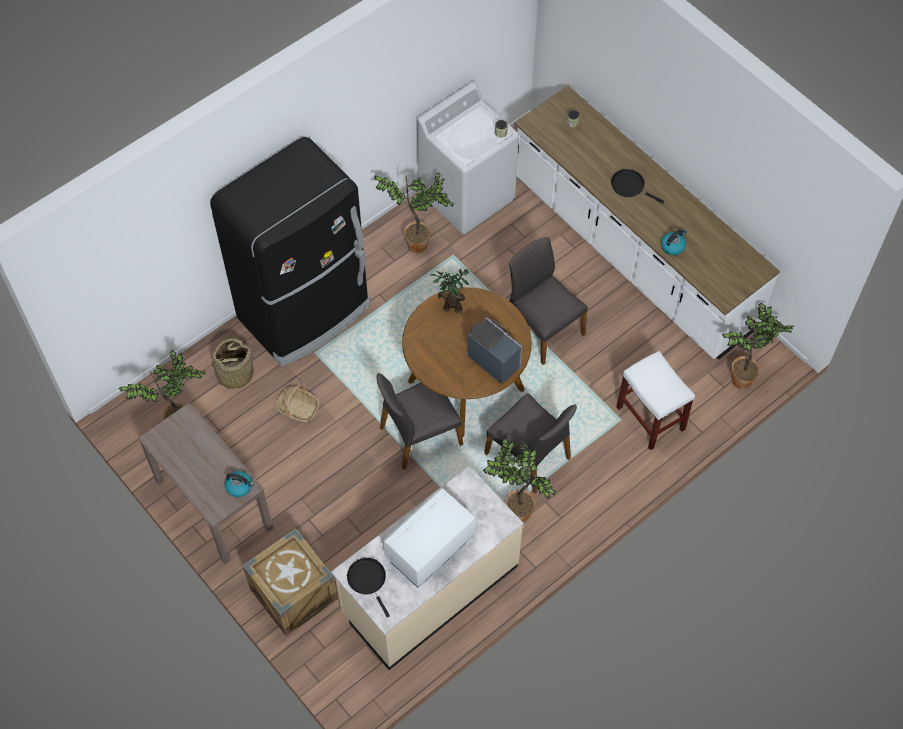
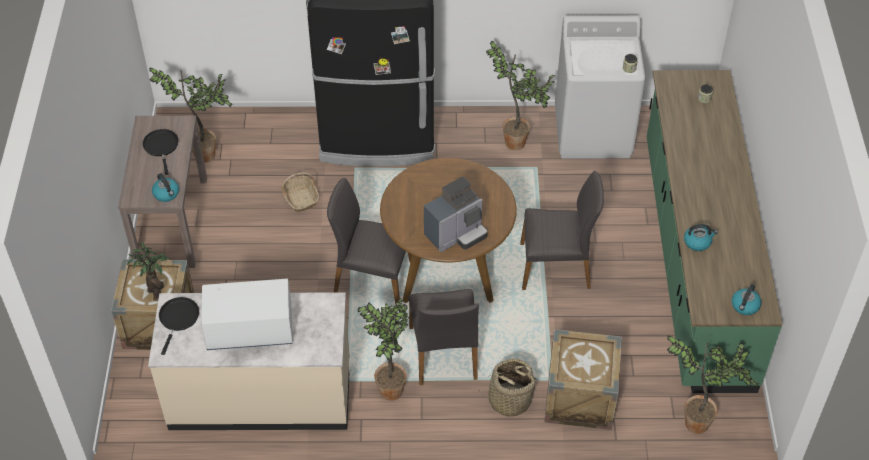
camera: 40 degrees right, 10 degrees down
(235, 374) = (281, 145): basket -> basket (509, 400)
(450, 307) = (461, 175): potted plant -> potted plant (155, 291)
(494, 359) = (456, 234): coffee machine -> coffee machine turned 60 degrees clockwise
(542, 328) = (556, 266): grey chair -> grey chair turned 90 degrees clockwise
(630, 186) = (706, 174): black frying pan -> black frying pan (161, 147)
(632, 253) = (695, 260): white counter -> green counter
(651, 419) = (580, 398): white stool -> crate
(746, 275) = (745, 306): none -> kettle

